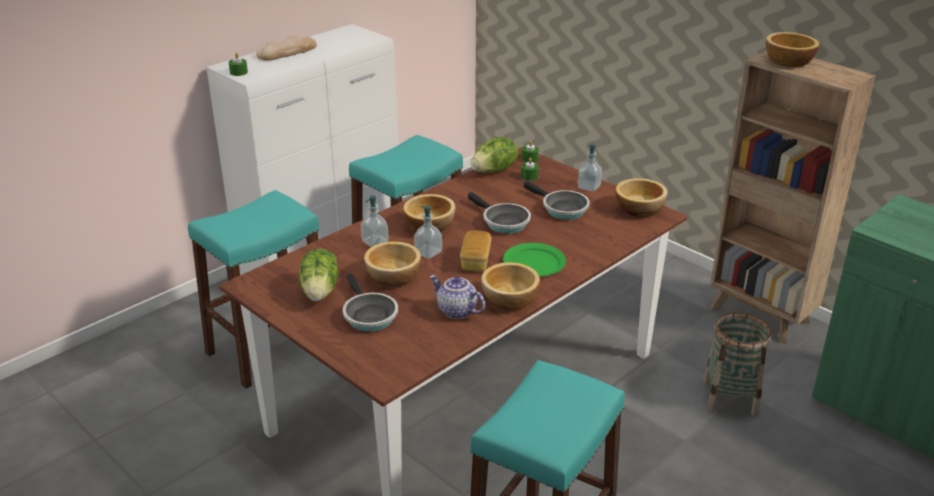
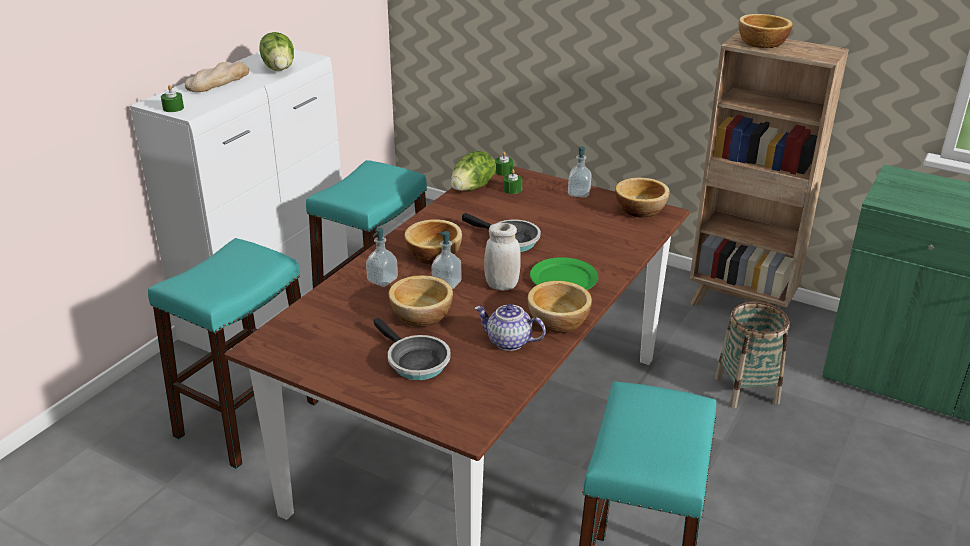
camera: 15 degrees left, 0 degrees up
(321, 291) = (348, 343): lettuce -> lettuce (280, 68)
(475, 261) = (502, 285): bread -> white jar
(561, 208) = (562, 219): frying pan -> none

